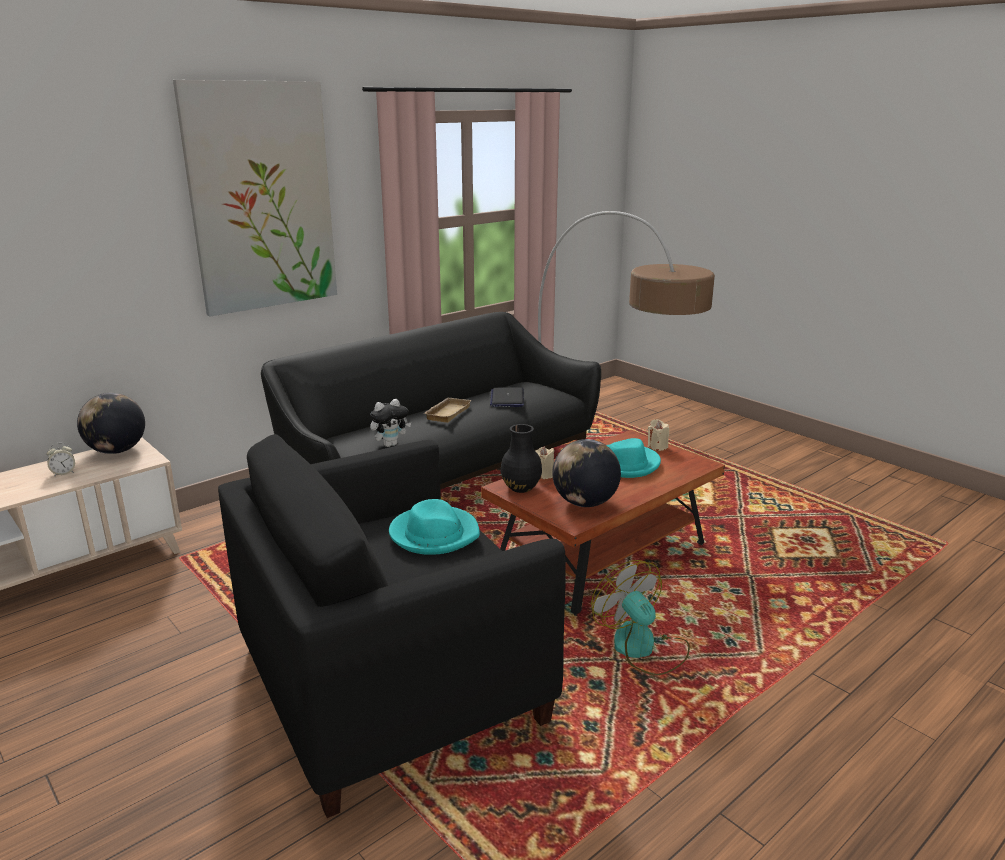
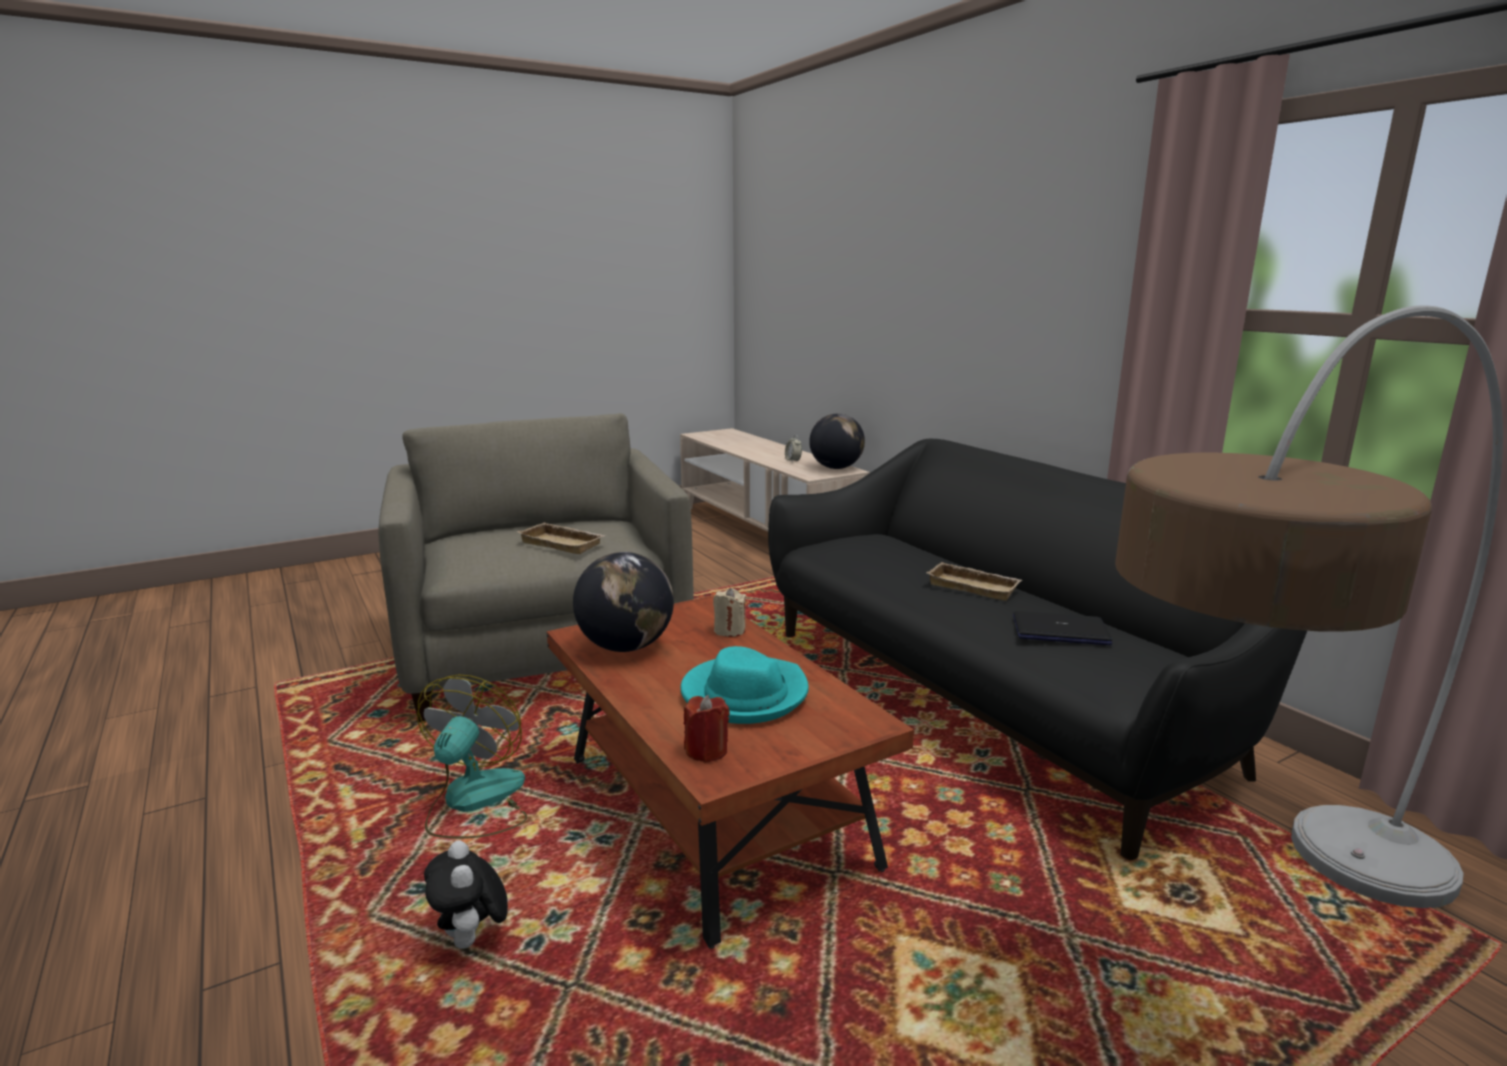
camera: 100 degrees right, 5 degrees down
(261, 198) = (1011, 248): picture -> none
(390, 444) = (860, 558): plush toy -> plush toy (472, 941)
(392, 682) = (545, 654): black armchair -> beige armchair
(434, 534) = (564, 543): turquoise hat -> beige tray
(521, 488) = (695, 614): black vase -> none
(642, 648) = (474, 803): fan -> fan turned 60 degrees counterclockwise
(657, 447) = (814, 740): beige candle -> none
(685, 467) = (706, 751): none -> red candle

